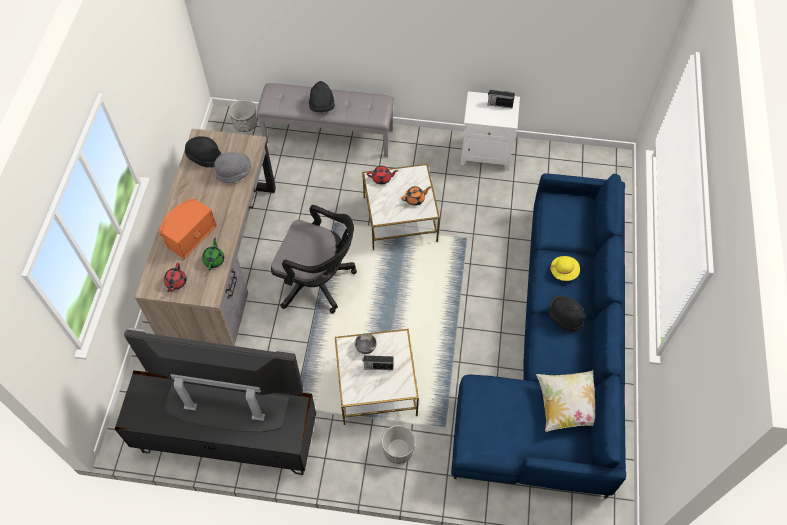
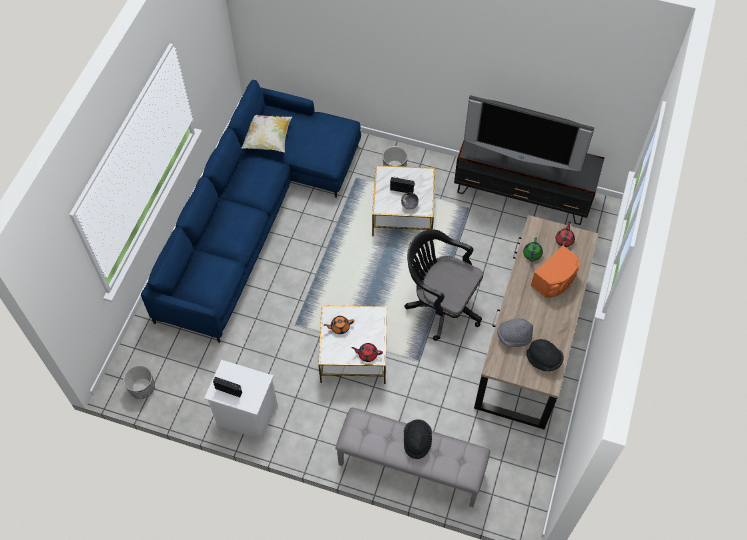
camera: 170 degrees left, 0 degrees up
(245, 124) = (503, 499): planter -> planter (142, 388)
(564, 272) = (229, 233): yellow hat -> none
(564, 317) = (244, 198): black hat -> none

